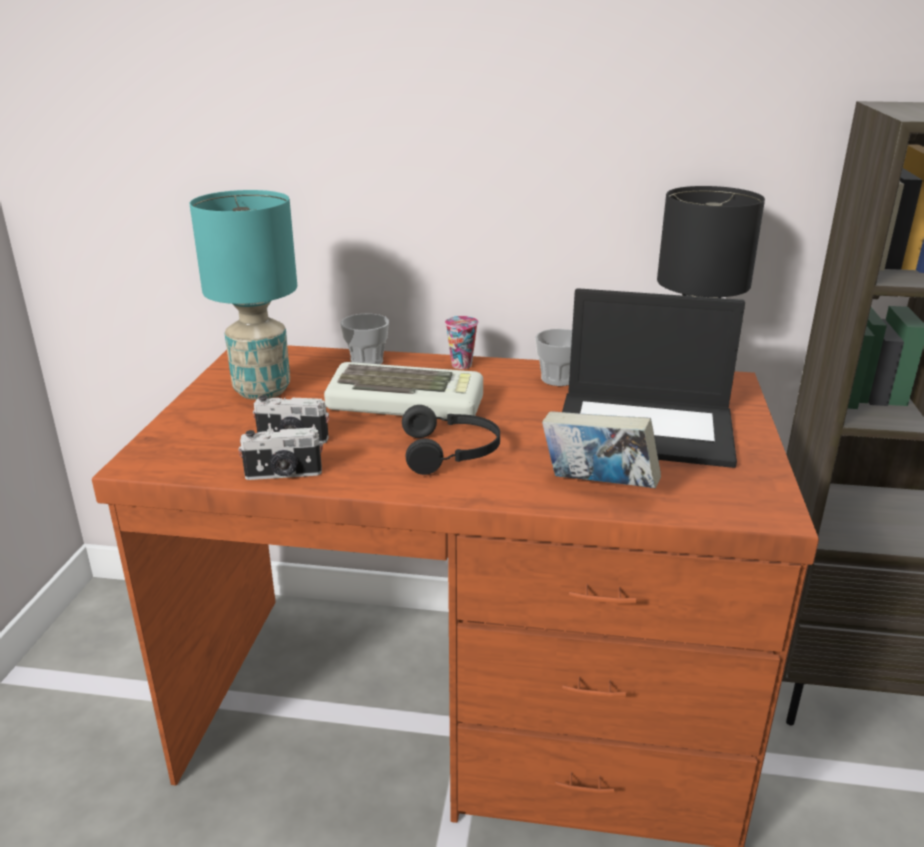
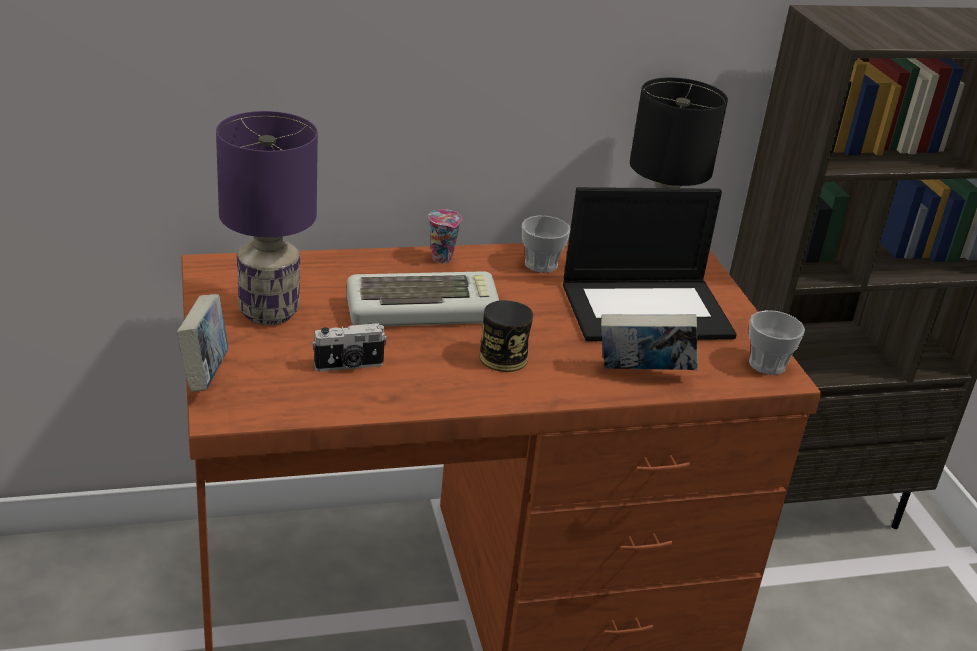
camera: 25 degrees left, 5 degrees up
(158, 430) = (205, 374): none -> book
(261, 390) = (268, 313): turquoise table lamp -> purple table lamp
(283, 475) = (373, 404): camera -> none
(367, 361) = (346, 264): cup -> cup (767, 364)
(452, 452) = (503, 358): black headphones -> can

